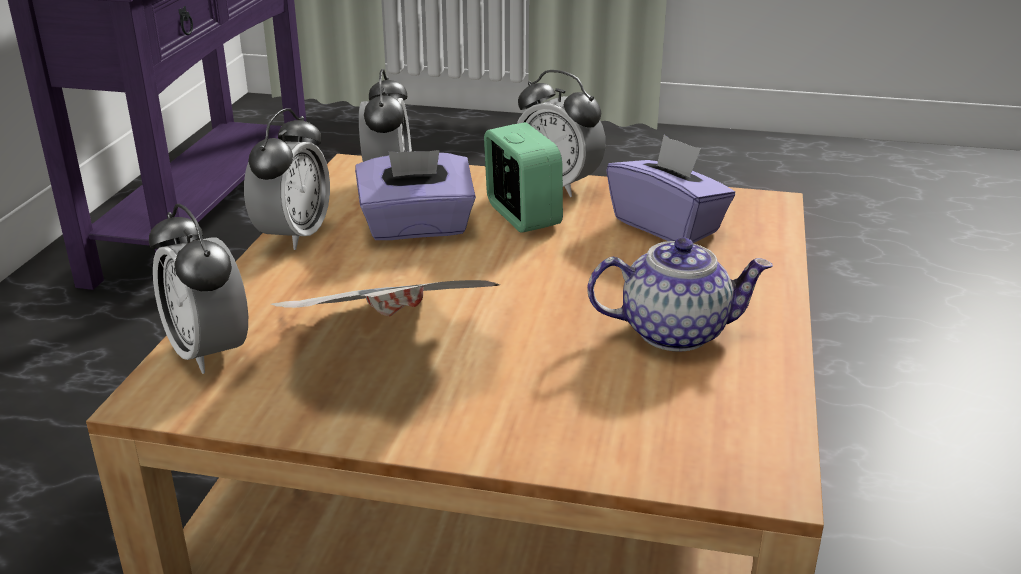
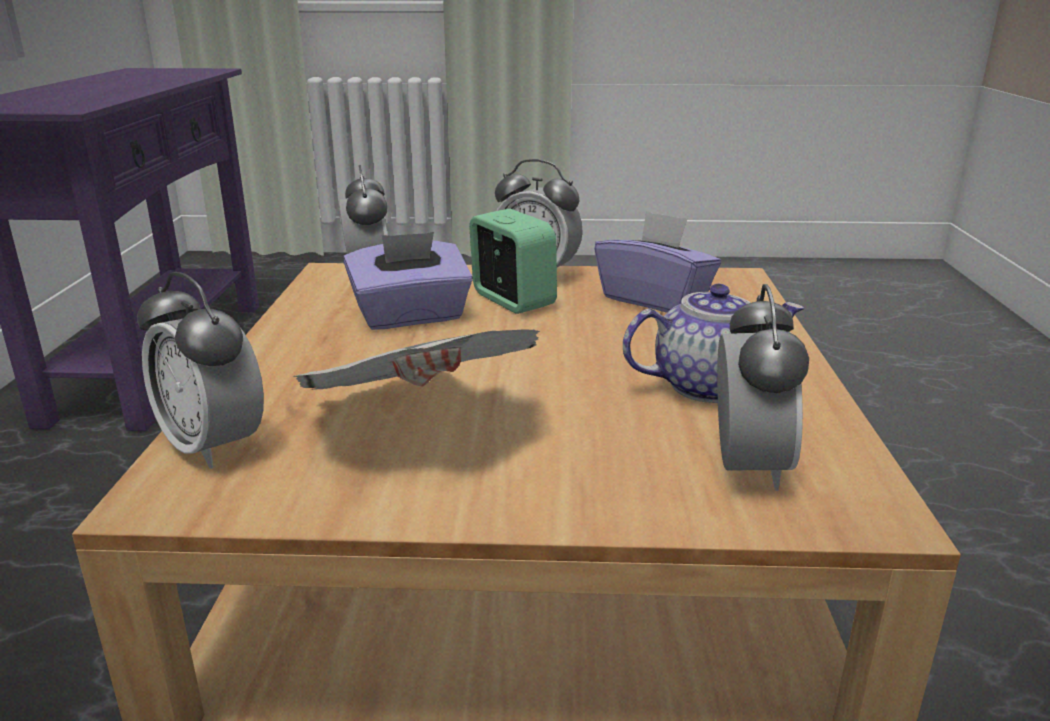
camera: 10 degrees left, 5 degrees down
(293, 236) = (283, 332): alarm clock -> alarm clock (747, 467)

